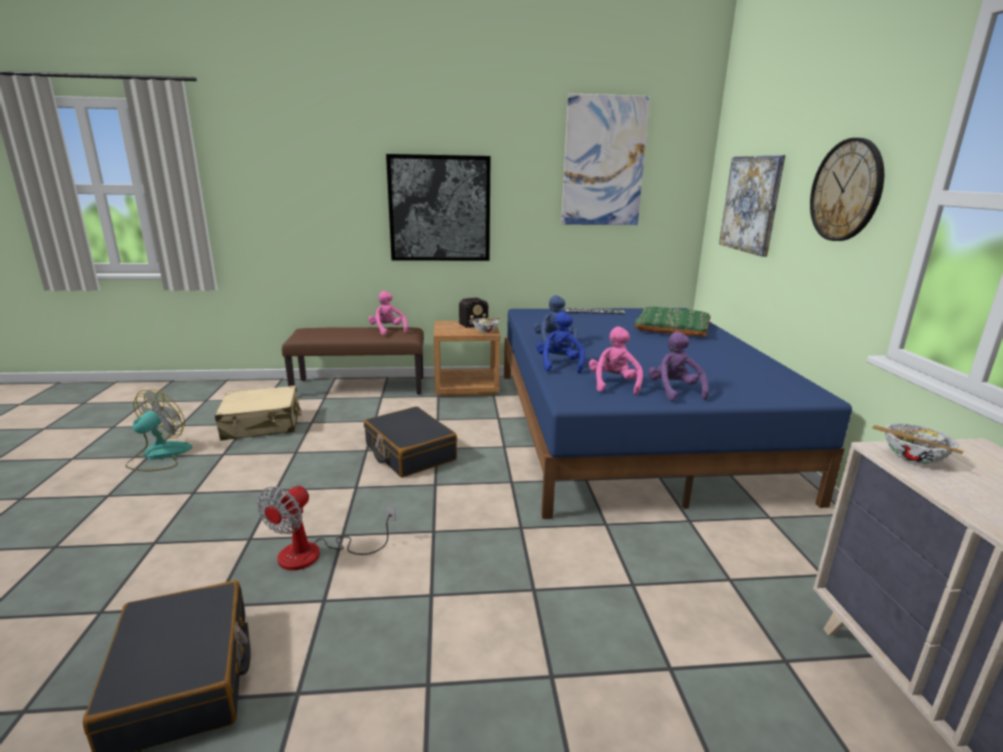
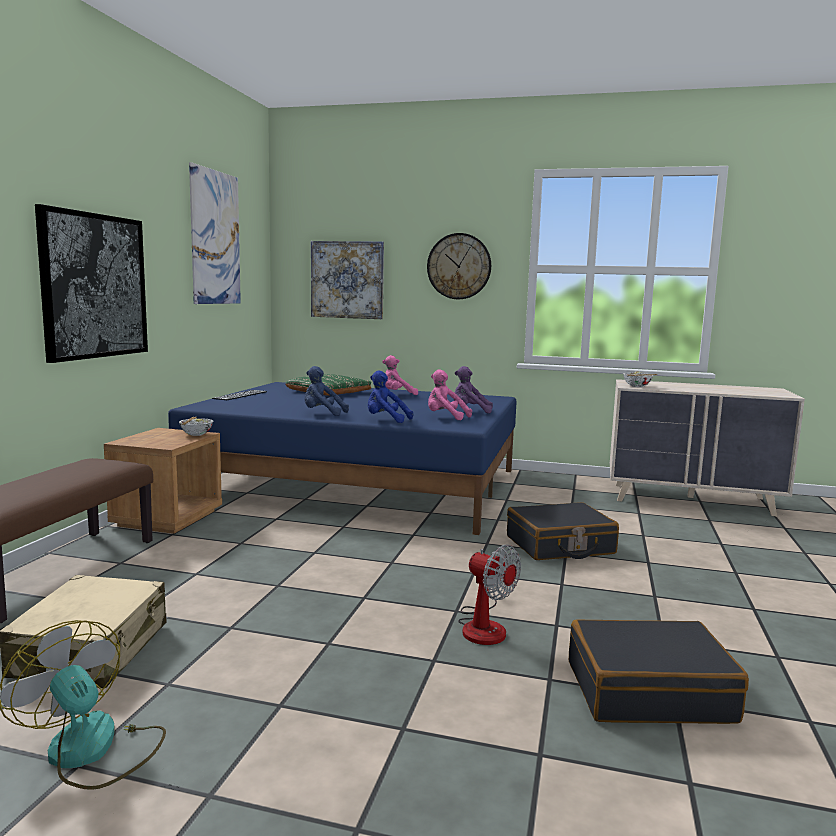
camera: 70 degrees left, 10 degrees down
(388, 330) = (81, 467): pink plush toy -> pink plush toy (397, 395)
(409, 453) = (310, 565): black suitcase -> black suitcase (560, 545)
(464, 325) = (153, 437): radio -> none

